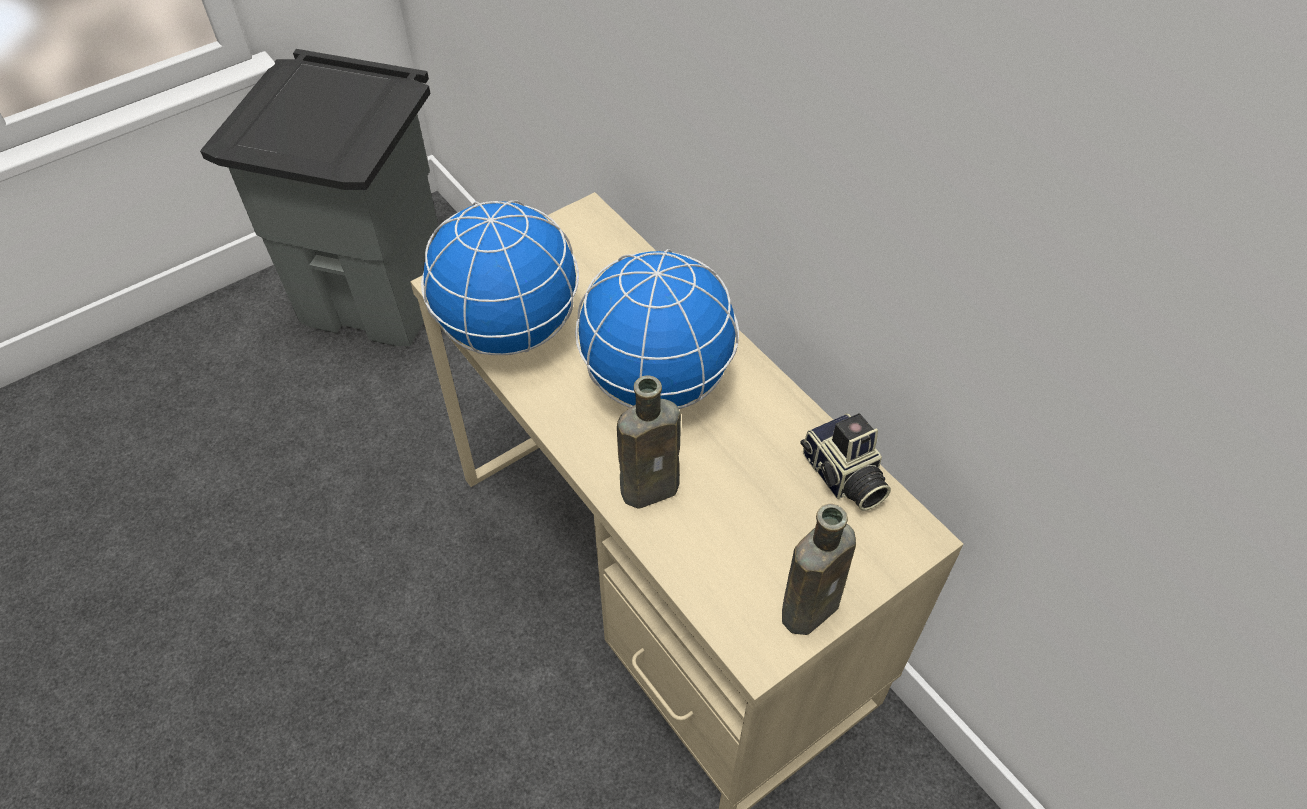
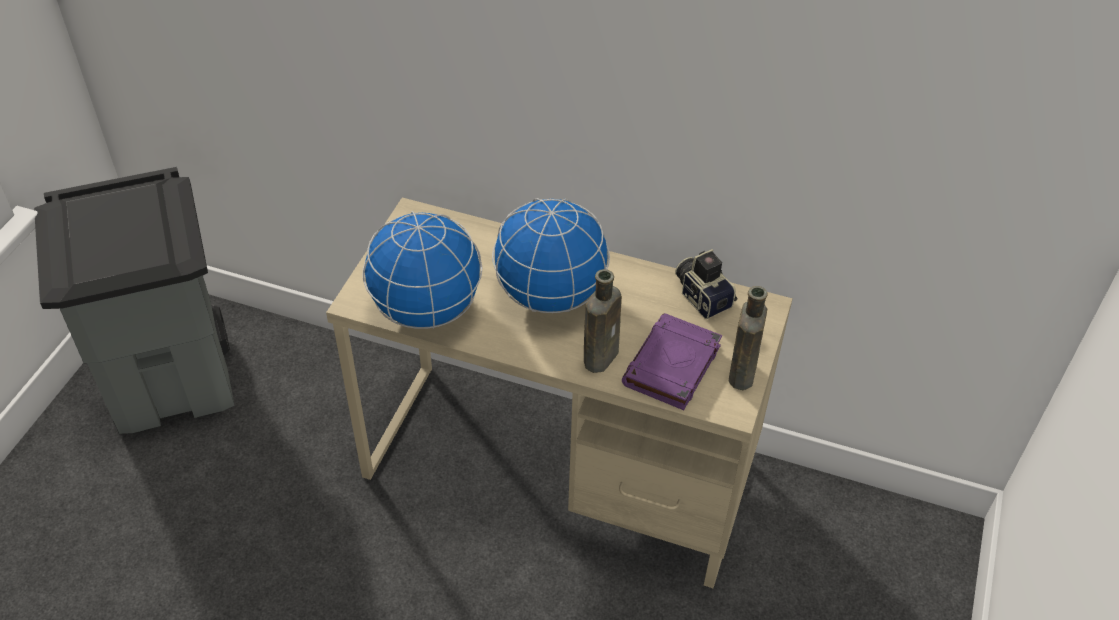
camera: 35 degrees left, 5 degrees down
(726, 549) = (672, 367): none -> purple book
(842, 478) = (703, 296): camera -> camera turned 150 degrees counterclockwise

